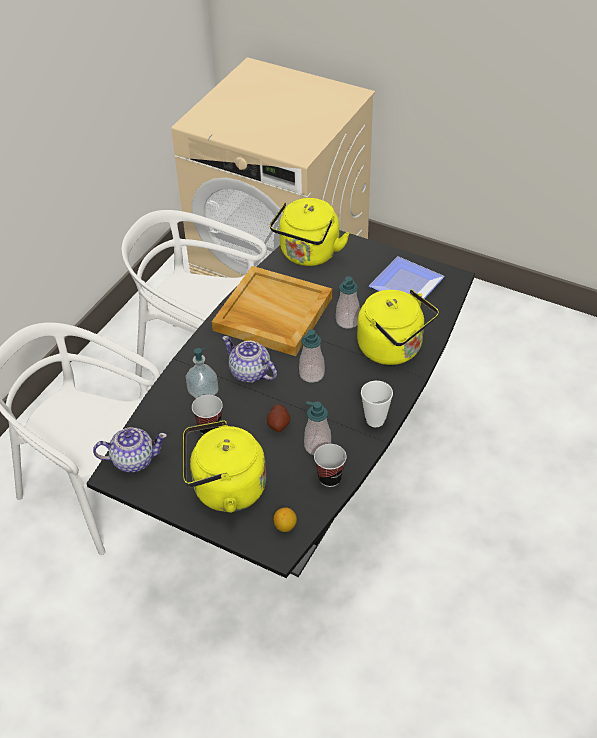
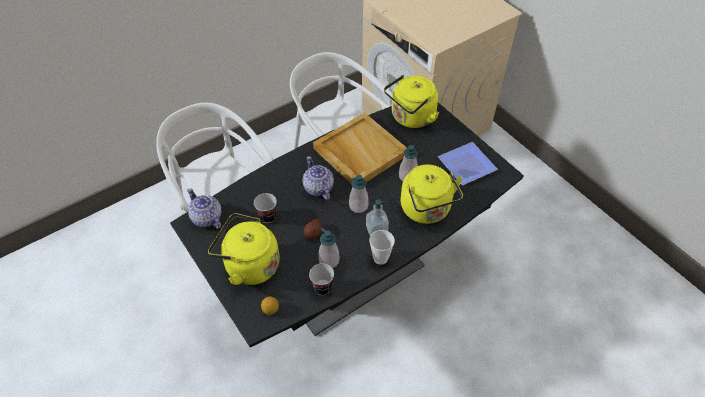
camera: 25 degrees right, 5 degrees up
(133, 460) = (207, 219): teapot -> teapot turned 150 degrees counterclockwise
(203, 392) = (279, 190): soap dispenser -> soap dispenser (376, 230)

